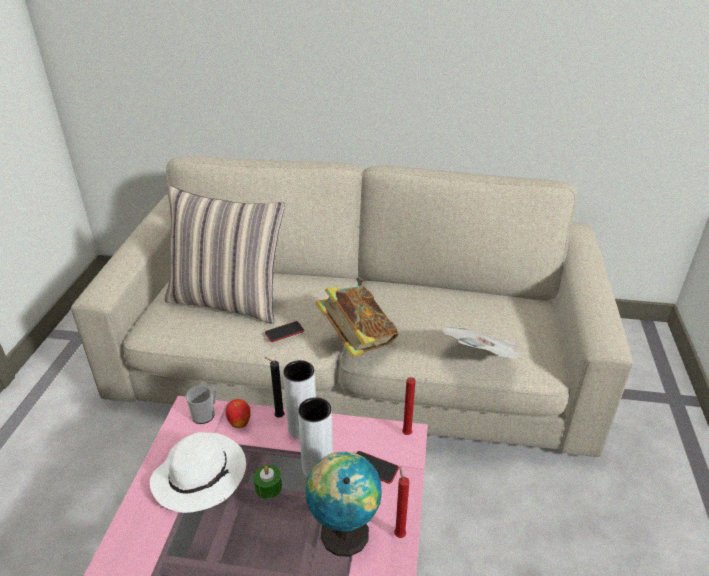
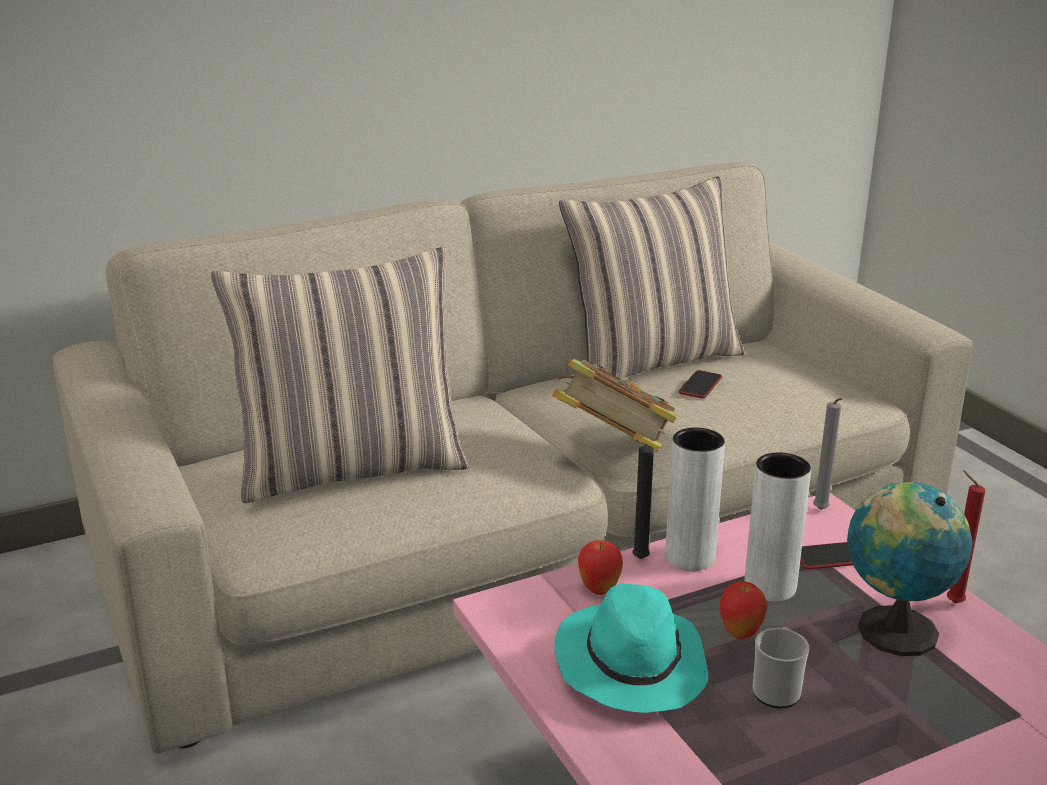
camera: 35 degrees left, 10 degrees down
(200, 474) = (630, 664): white hat -> turquoise hat
(205, 414) = (531, 600): mug -> mug (777, 689)
(268, 487) = (740, 633): green candle -> apple
(284, 332) = (499, 472): phone -> phone (700, 385)
(406, 435) = (821, 511): red candle -> grey candle
(455, 291) = (652, 360): none -> pillow
(482, 358) = (792, 408): newspaper -> none

